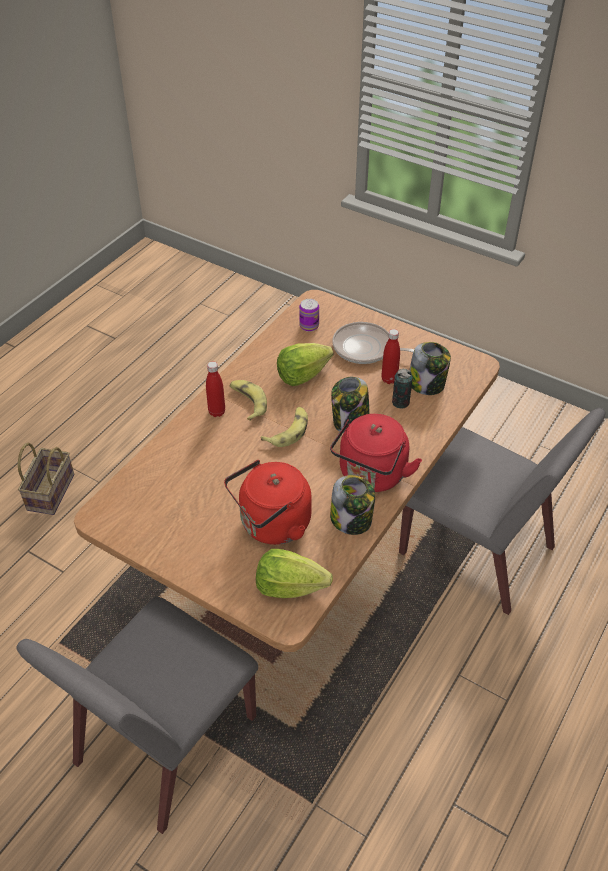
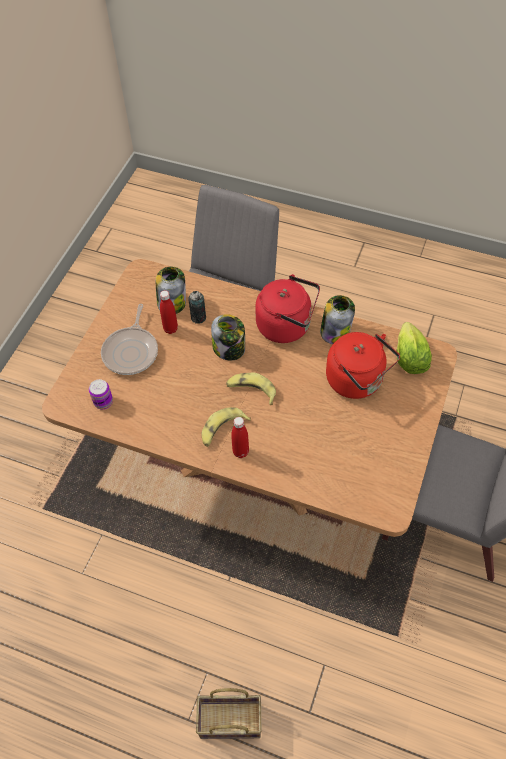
camera: 100 degrees left, 10 degrees up
(302, 375) = (176, 394): lettuce -> none

